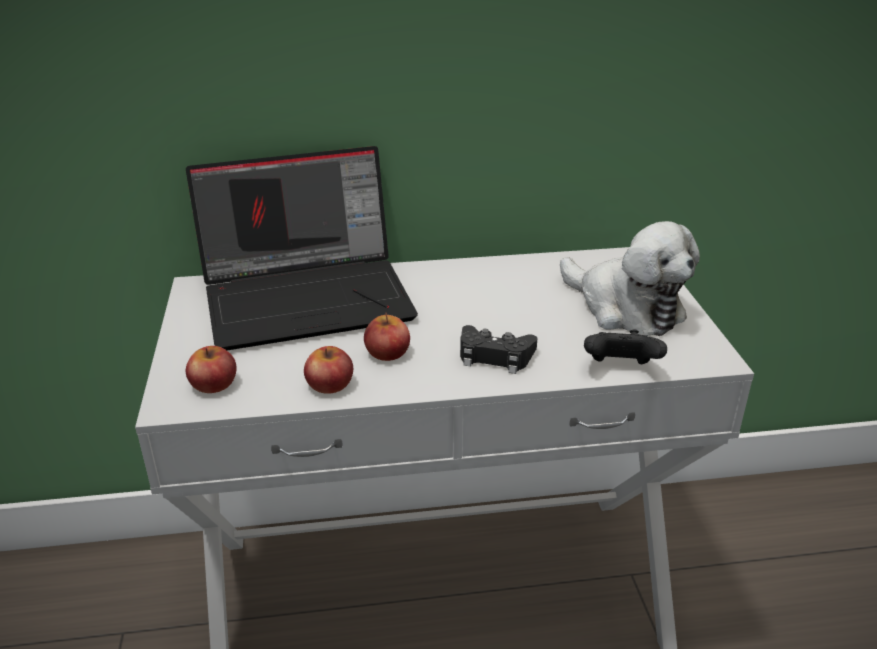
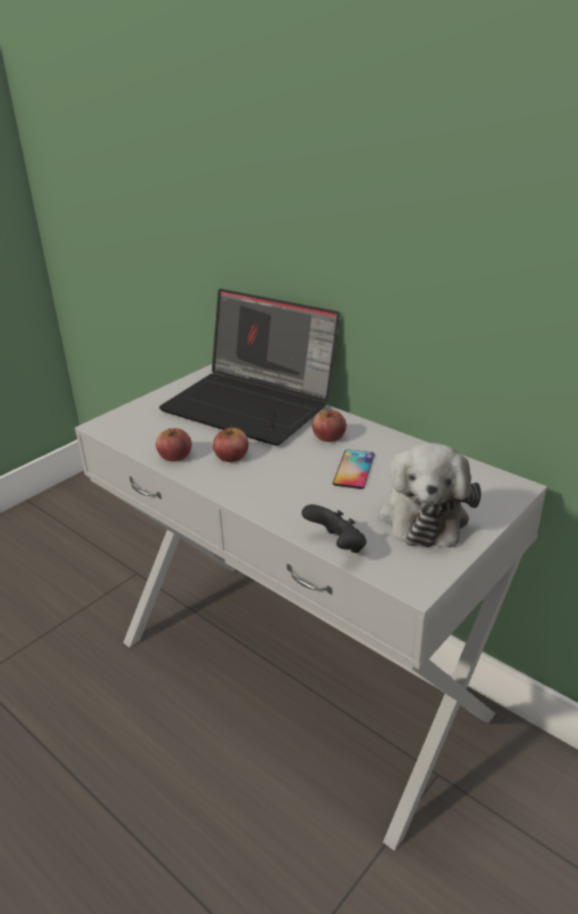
camera: 50 degrees right, 0 degrees up
(213, 383) = (132, 425): apple -> apple (329, 436)
(495, 356) = (280, 492): black game controller -> none
(513, 304) = (354, 469): none -> phone

